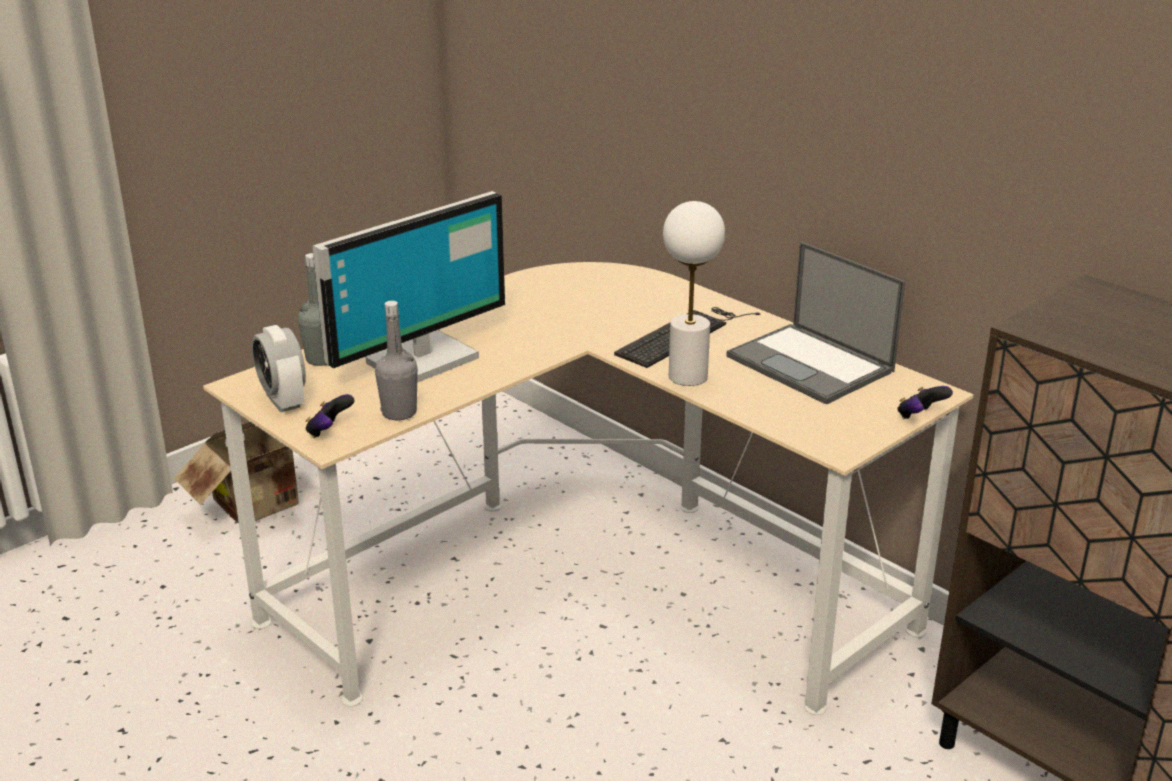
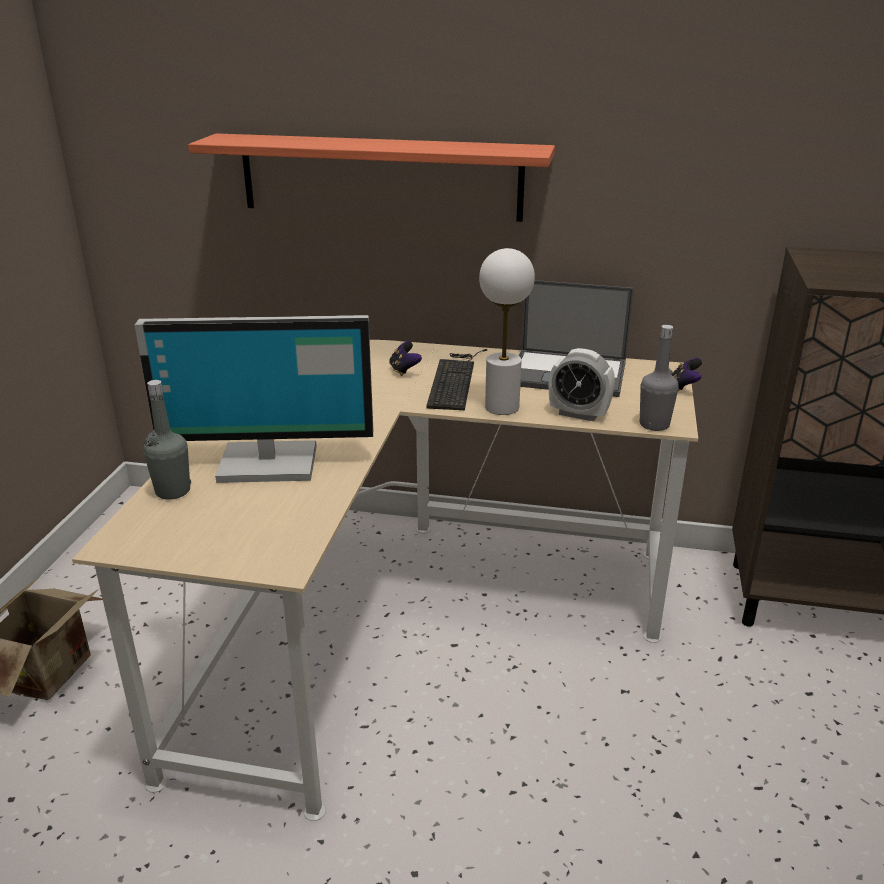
camera: 35 degrees left, 0 degrees up
(283, 401) = (183, 542): alarm clock -> alarm clock (578, 414)
(329, 431) = (269, 554): game controller -> game controller (404, 370)
(399, 413) = (313, 513): grey bottle -> grey bottle (654, 425)
(419, 359) = (268, 461): monitor -> monitor turned 75 degrees clockwise
(686, 92) = (380, 177): none -> shelf

